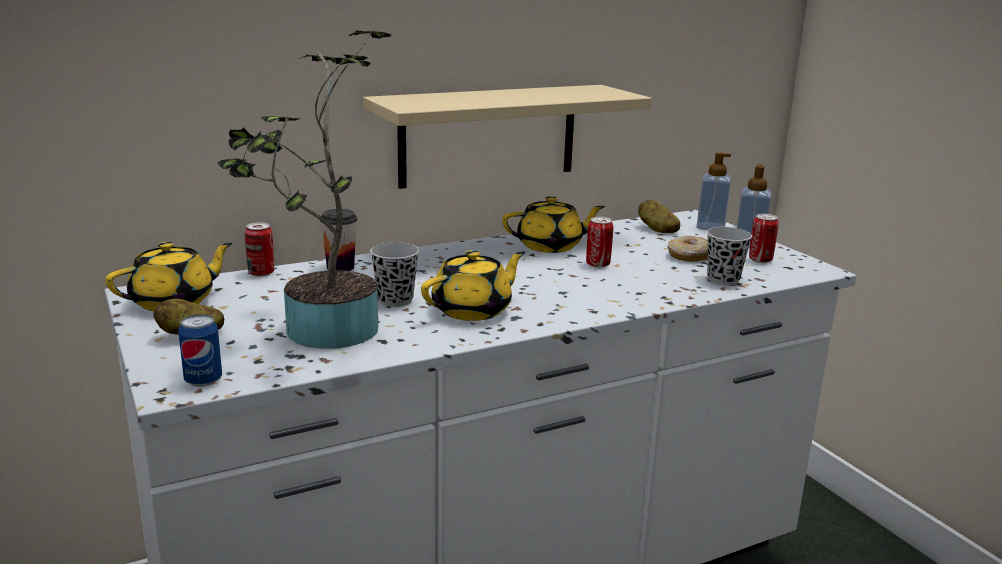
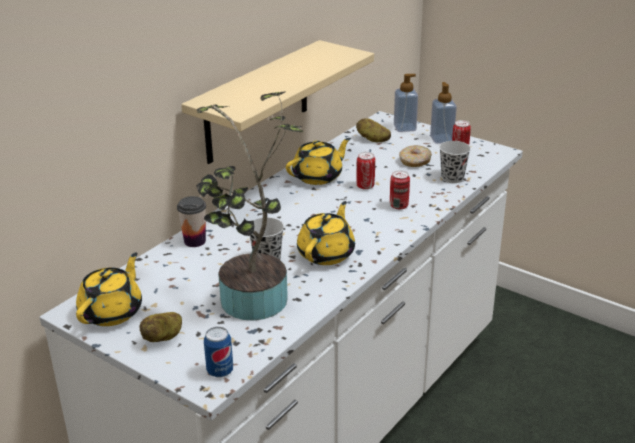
camera: 25 degrees left, 10 degrees up
(261, 273) = (143, 264): can -> can (399, 206)

